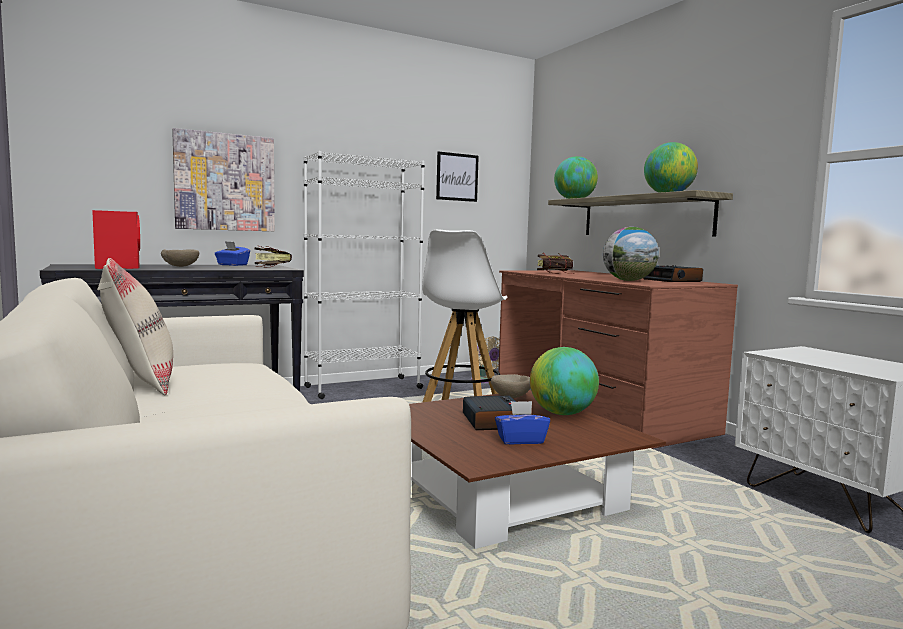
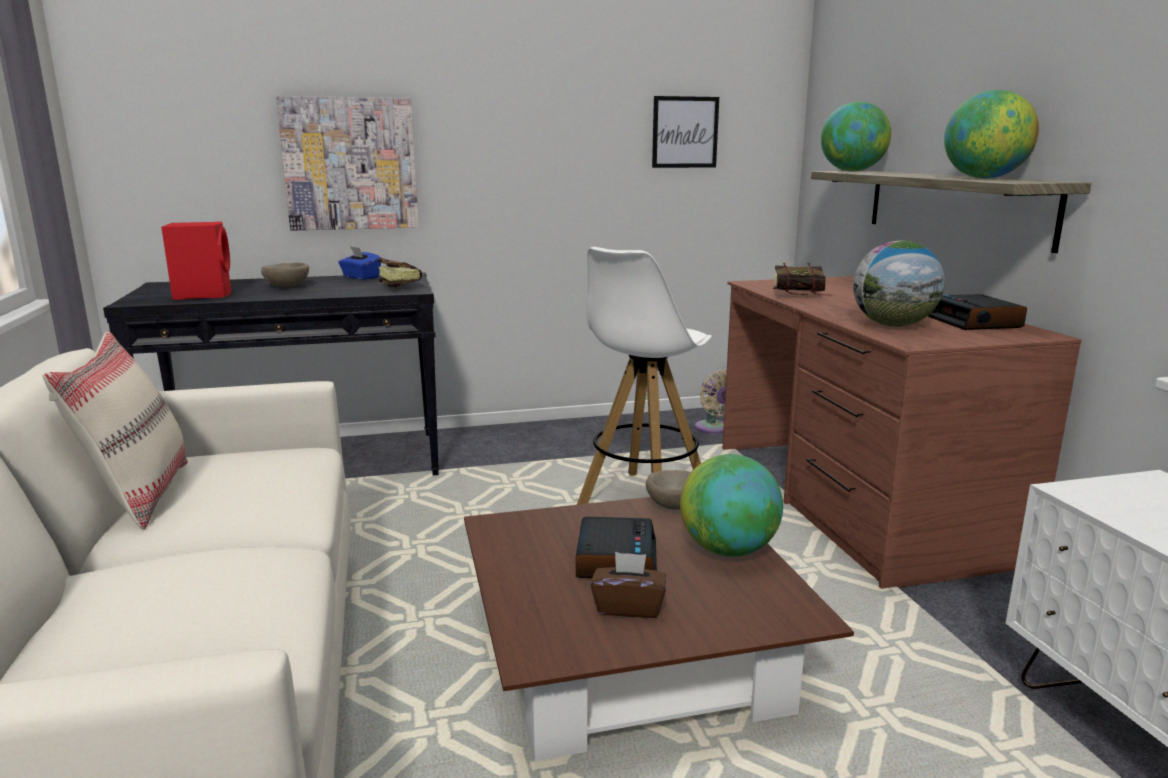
camera: 15 degrees right, 10 degrees up
(362, 388) = (540, 434): white bookcase -> none
(520, 440) = (628, 607): blue tissue box -> brown tissue box

